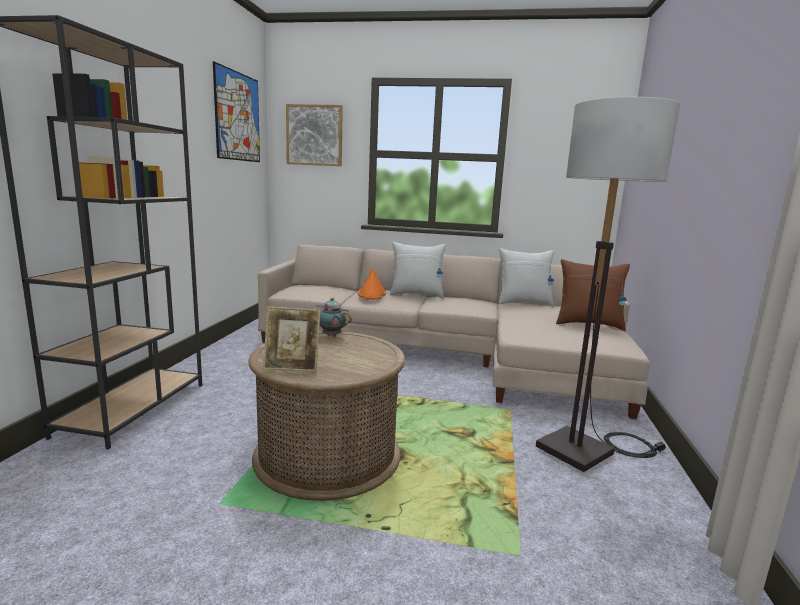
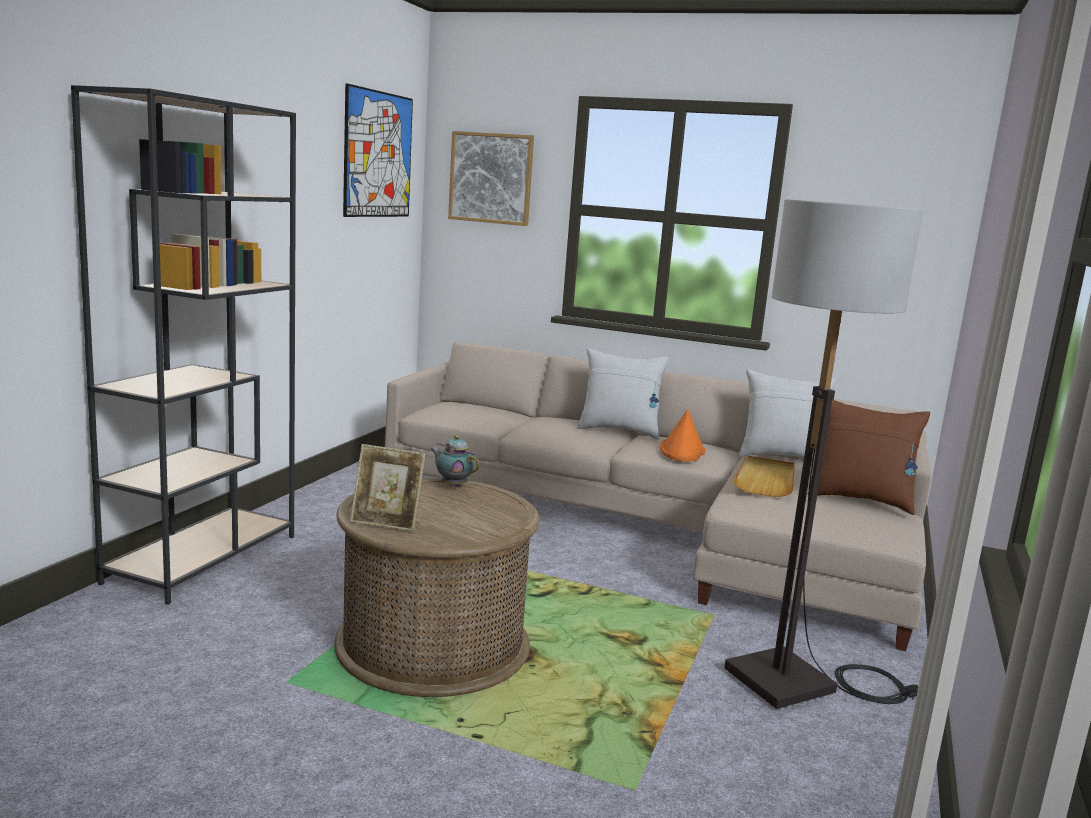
camera: 10 degrees right, 0 degrees up
(372, 294) = (550, 425): orange hat -> orange hat (682, 450)
(525, 317) = (765, 480): none -> beige tray

